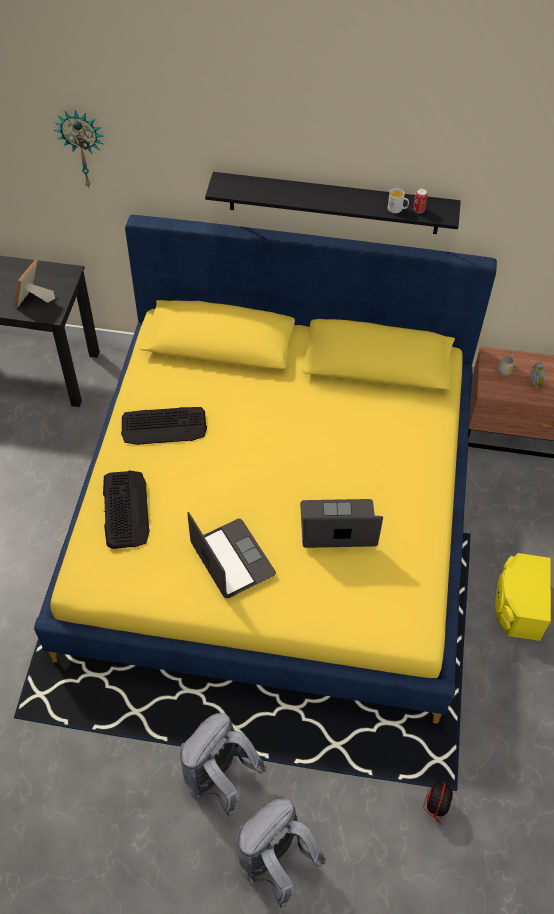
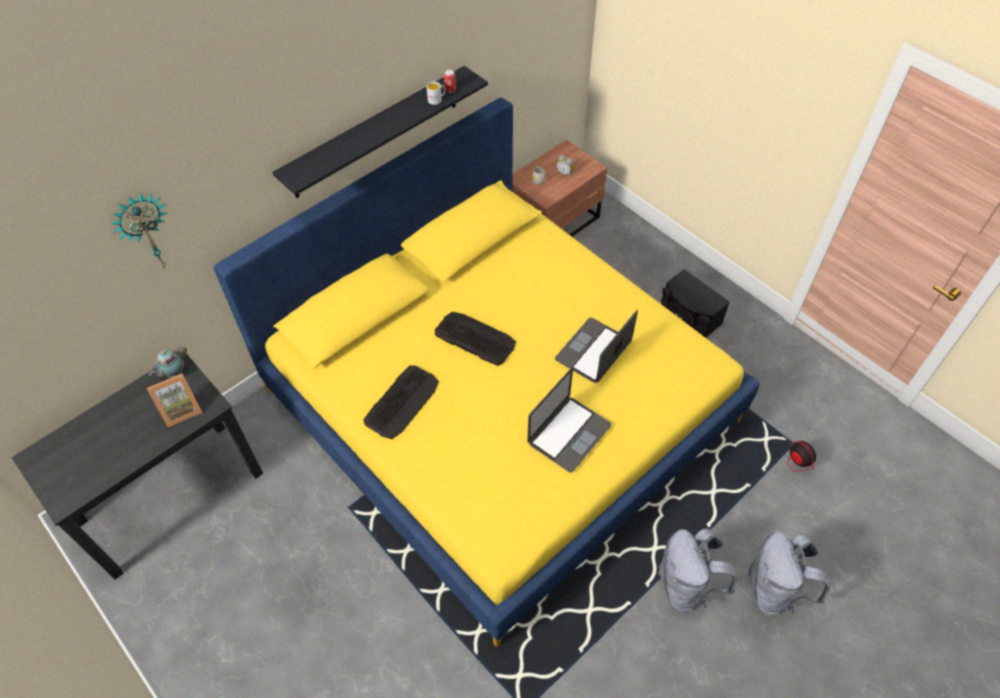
camera: 50 degrees left, 0 degrees up
(33, 300) = (181, 409): picture frame -> picture frame turned 90 degrees counterclockwise
(60, 275) = (174, 373): none -> teapot
(125, 509) = (461, 477): keyboard -> keyboard (475, 338)
(232, 559) = (569, 433): laptop -> laptop turned 120 degrees clockwise
(518, 606) = (688, 317): yellow speaker -> black speaker

